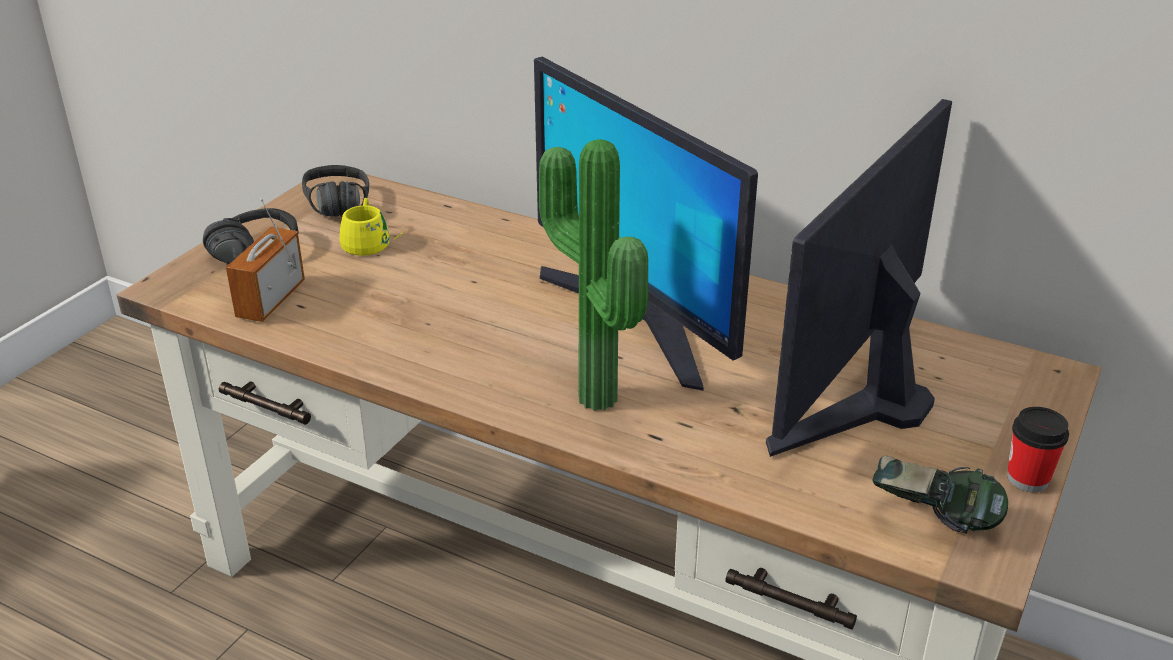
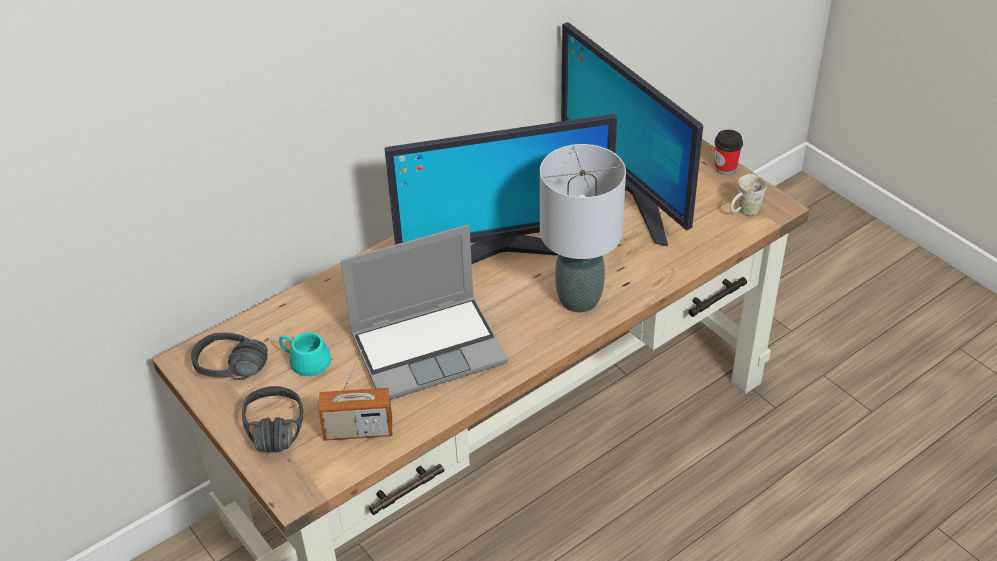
camera: 65 degrees left, 10 degrees up
(271, 300) = (358, 430): radio -> radio turned 45 degrees counterclockwise
(371, 241) = (307, 358): yellow mug -> turquoise mug
(429, 311) = (429, 348): none -> laptop
(591, 401) = (578, 299): potted plant -> grey table lamp
(932, 524) = (744, 212): headphones -> white mug

